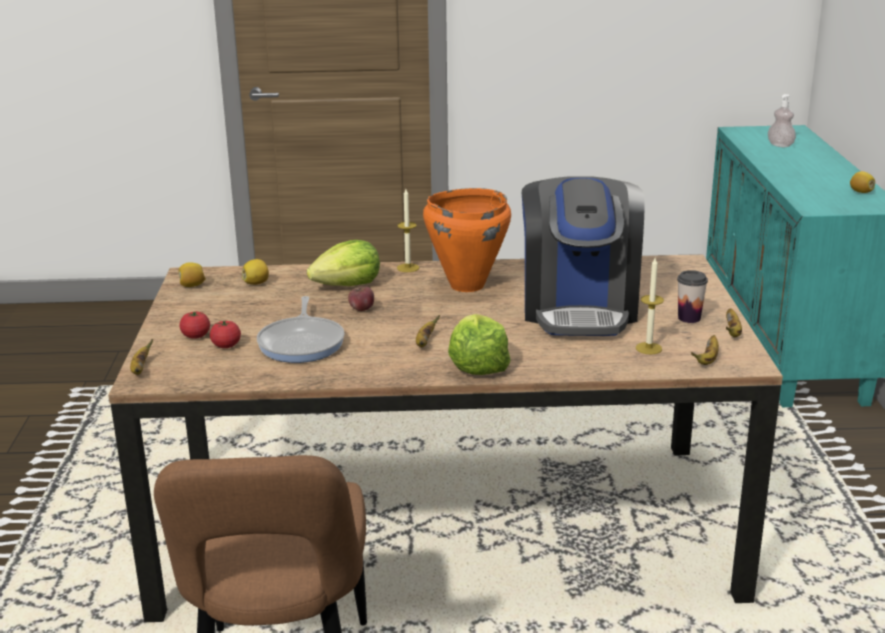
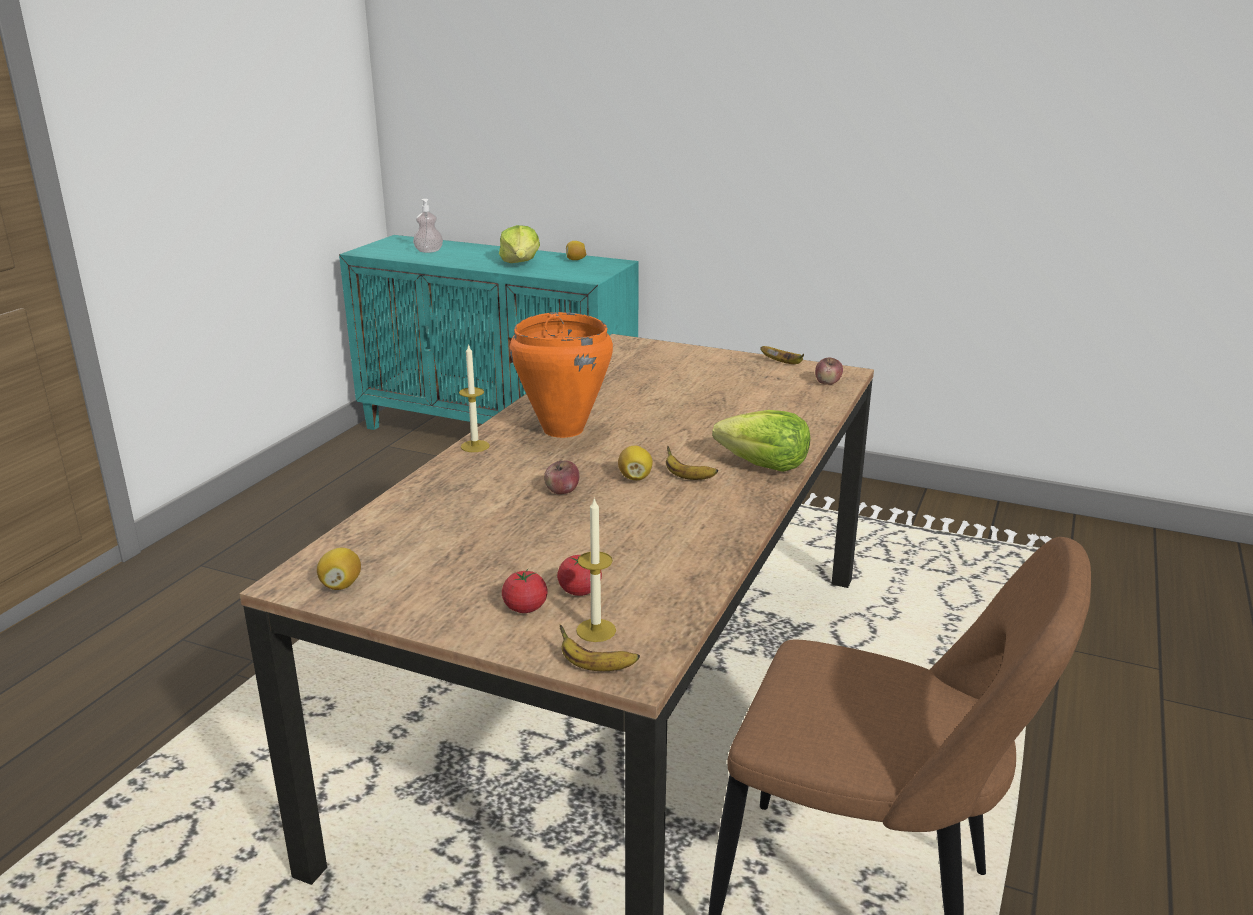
camera: 65 degrees left, 0 degrees up
(256, 283) = (397, 538): lemon -> lemon (635, 477)
(302, 343) = (622, 541): frying pan -> none
(347, 285) = (483, 486): lettuce -> lettuce (520, 263)
(579, 309) = (678, 399): coffee machine -> none
(648, 348) = (788, 395): candle -> candle (596, 630)
(689, 318) = (741, 369): cup -> none
(707, 360) = (828, 382): banana -> apple

